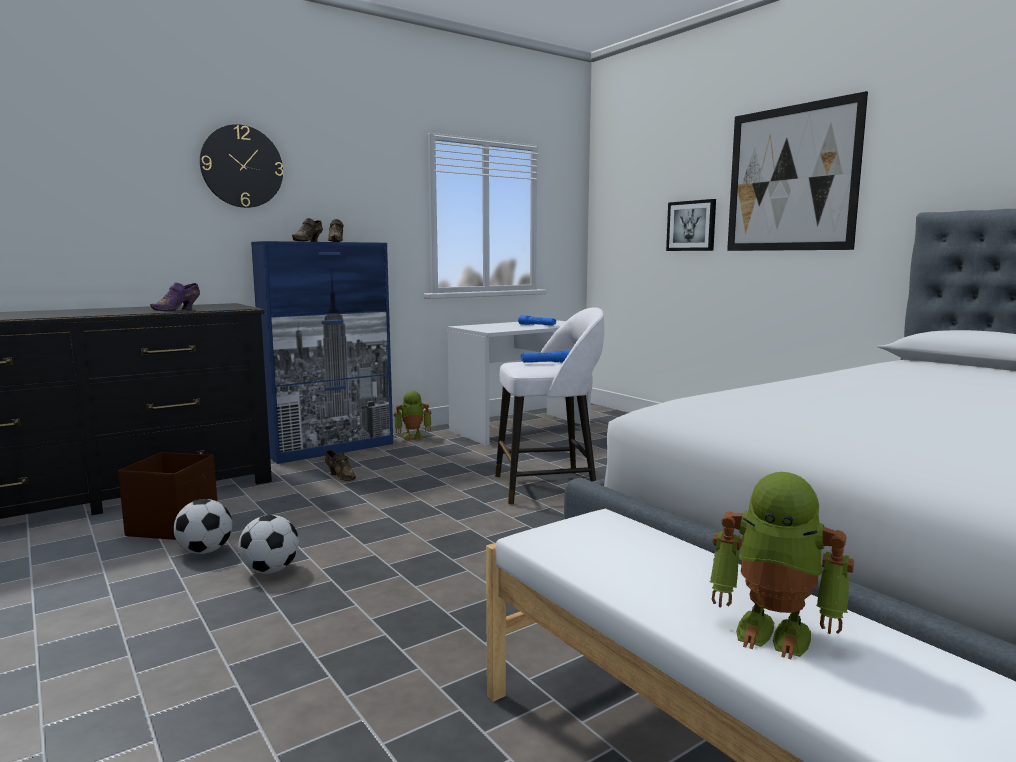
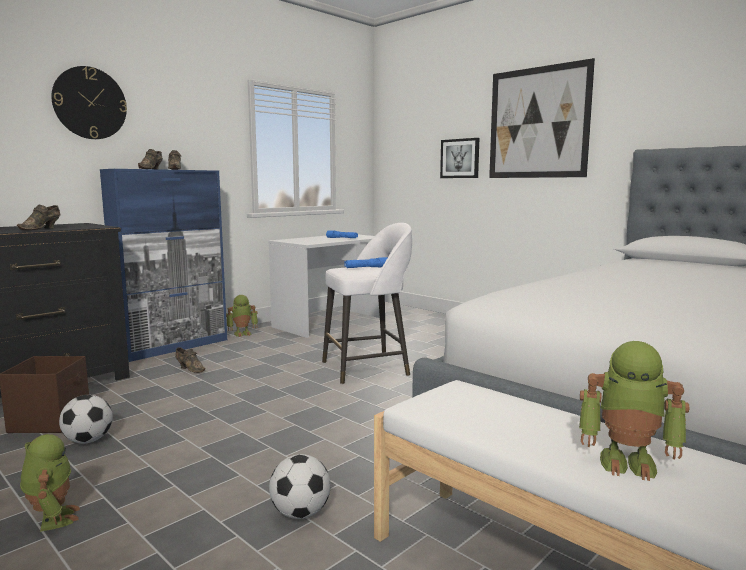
camera: 10 degrees left, 0 degrees up
(141, 636) = (52, 519): none -> toy robot
(178, 310) = (42, 229): purple shoe -> brown shoe
(270, 570) = (154, 452): football -> football (300, 513)

